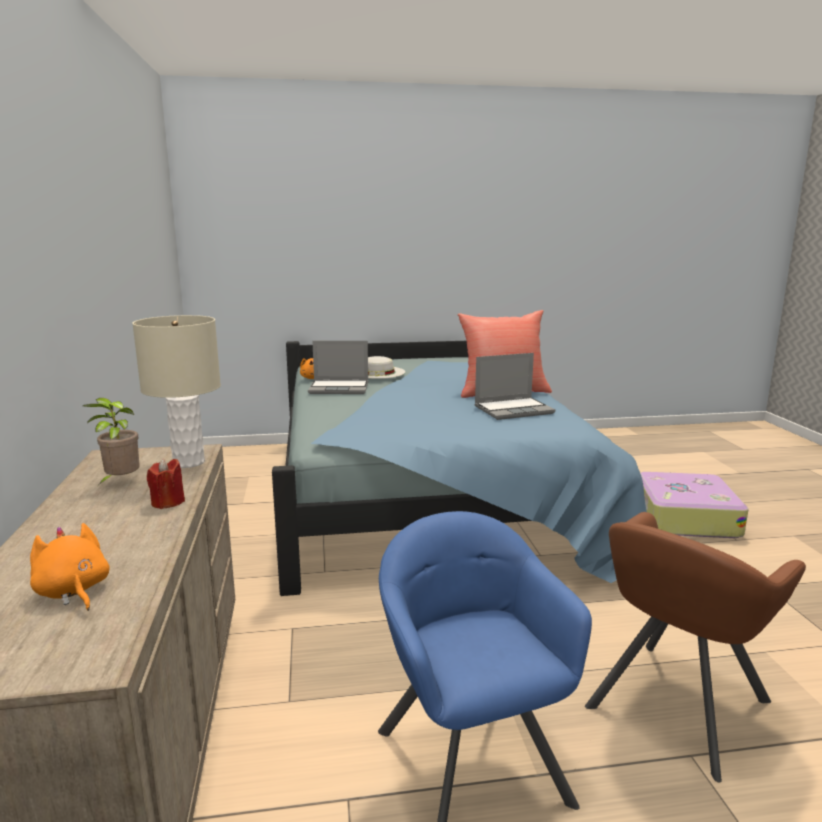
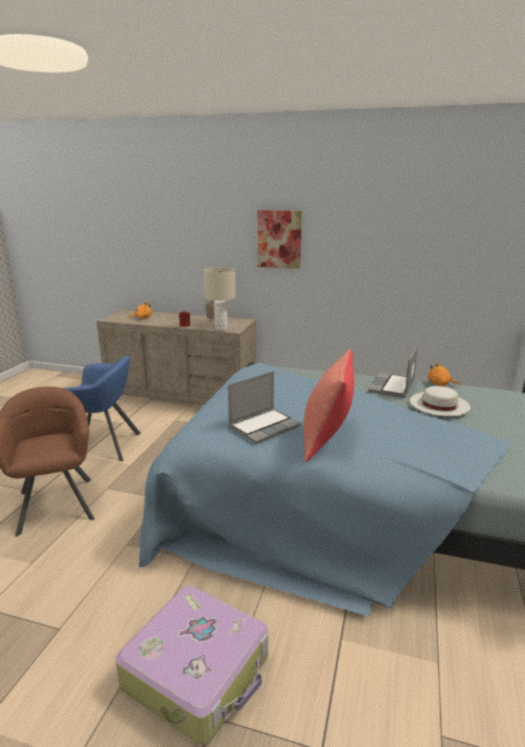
camera: 115 degrees right, 5 degrees up
(73, 250) = (279, 239): none -> picture
(514, 410) = (264, 426): laptop -> laptop turned 135 degrees counterclockwise

